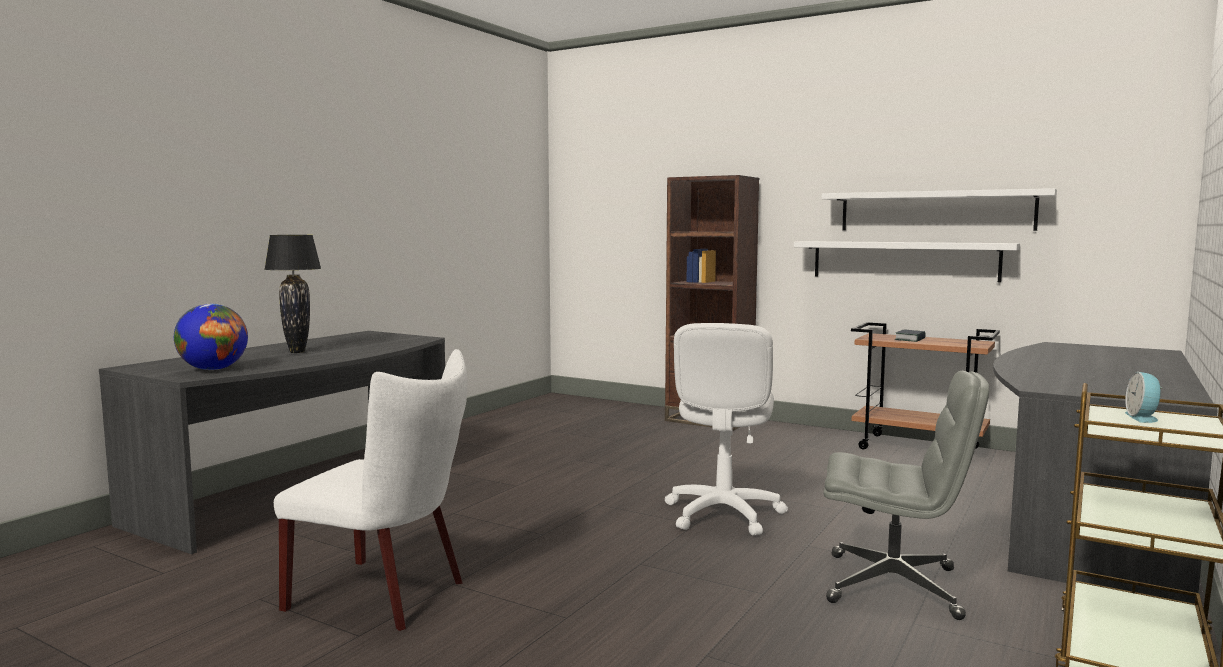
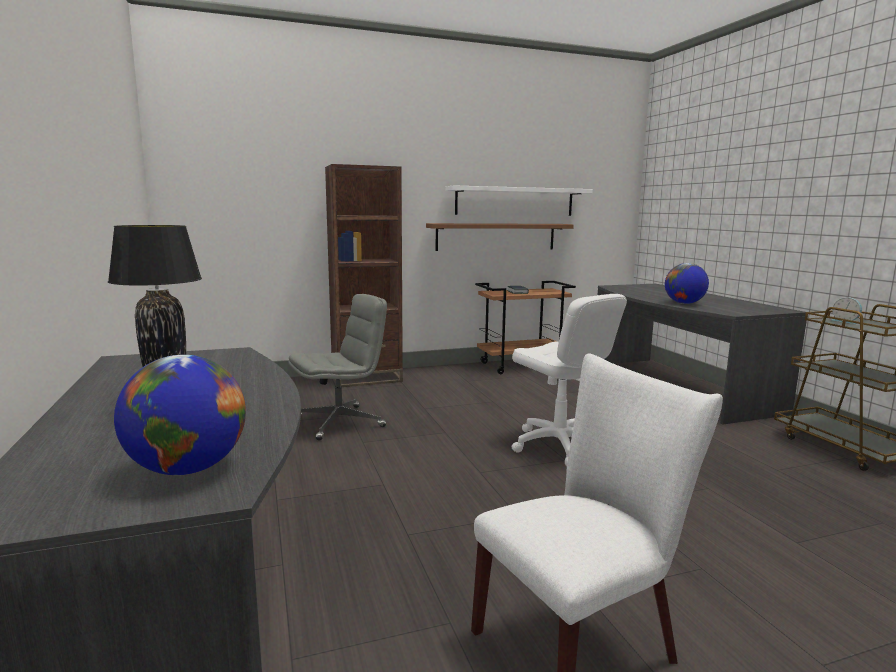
camera: 50 degrees left, 5 degrees up
(895, 586) = (722, 453): grey office chair -> grey office chair (340, 422)
(903, 260) = (496, 236): white shelf -> brown shelf
(1039, 371) = (684, 303): none -> globe

